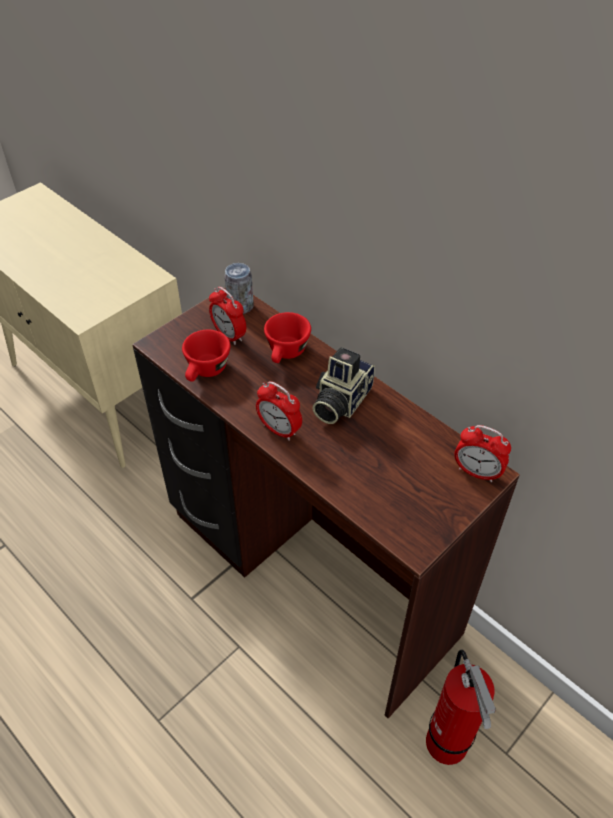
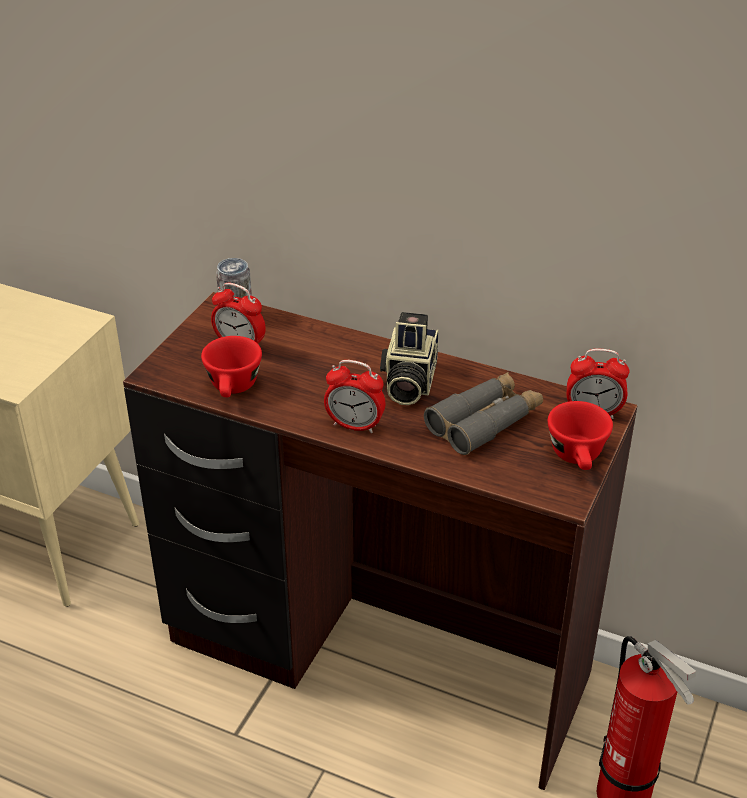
camera: 20 degrees left, 10 degrees down
(286, 354) = (319, 350): red cup -> red cup (578, 458)
(383, 455) = (484, 421): none -> grey binoculars

